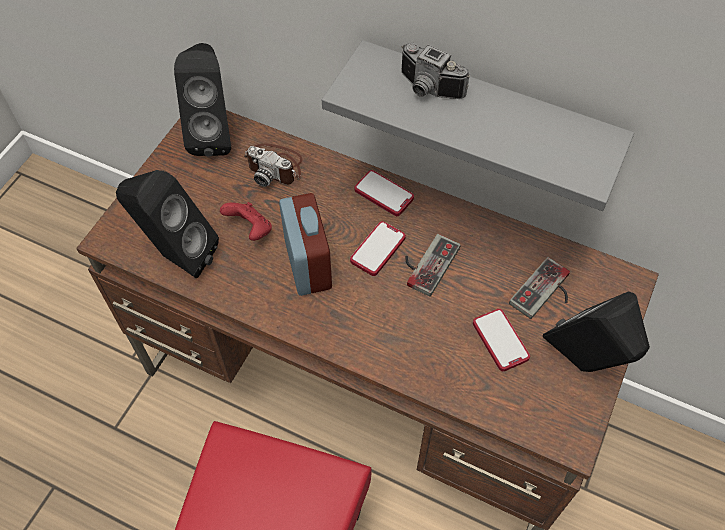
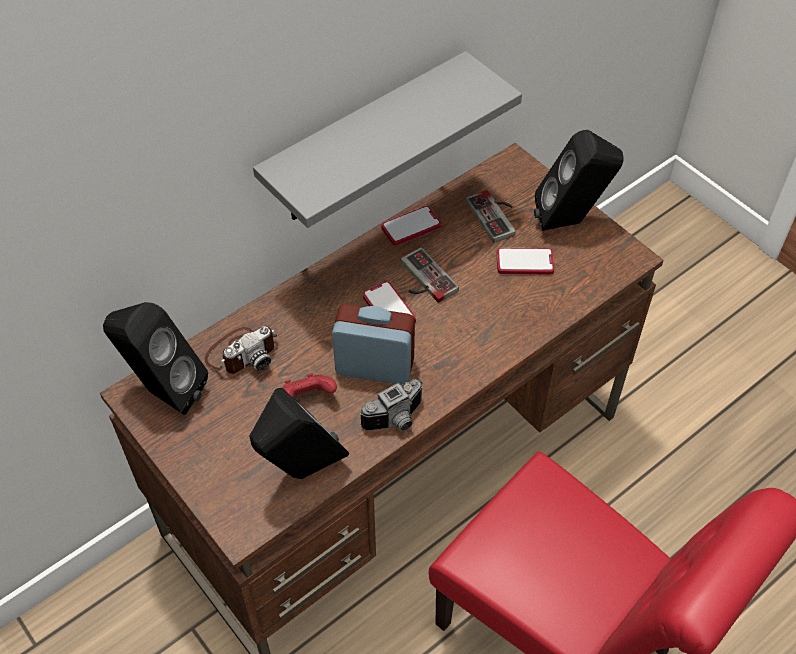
camera: 65 degrees left, 5 degrees down
(384, 194) = (331, 281): phone -> phone (411, 227)
(427, 90) = (344, 146): camera -> camera (397, 420)

